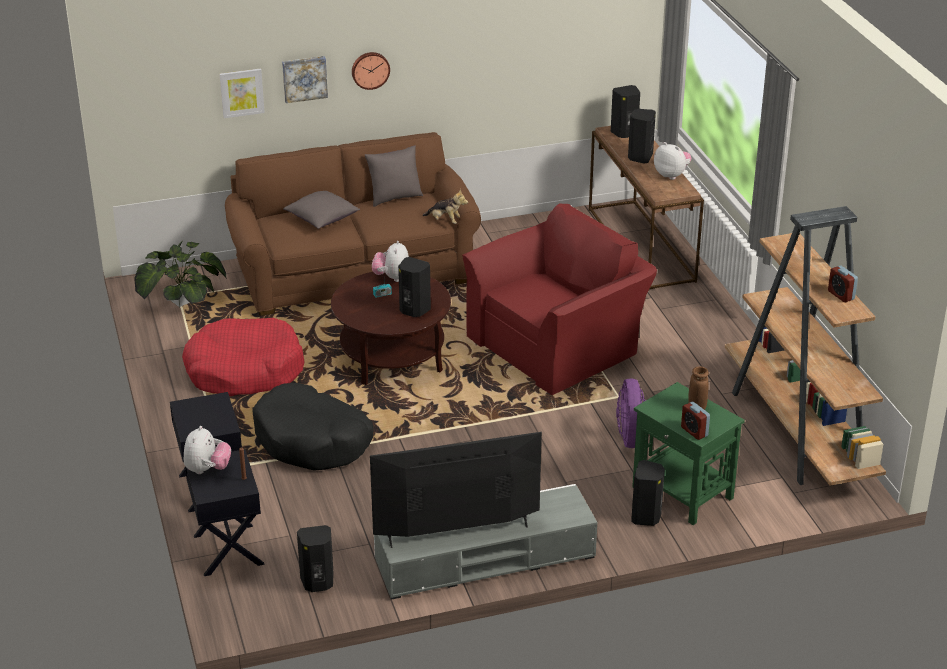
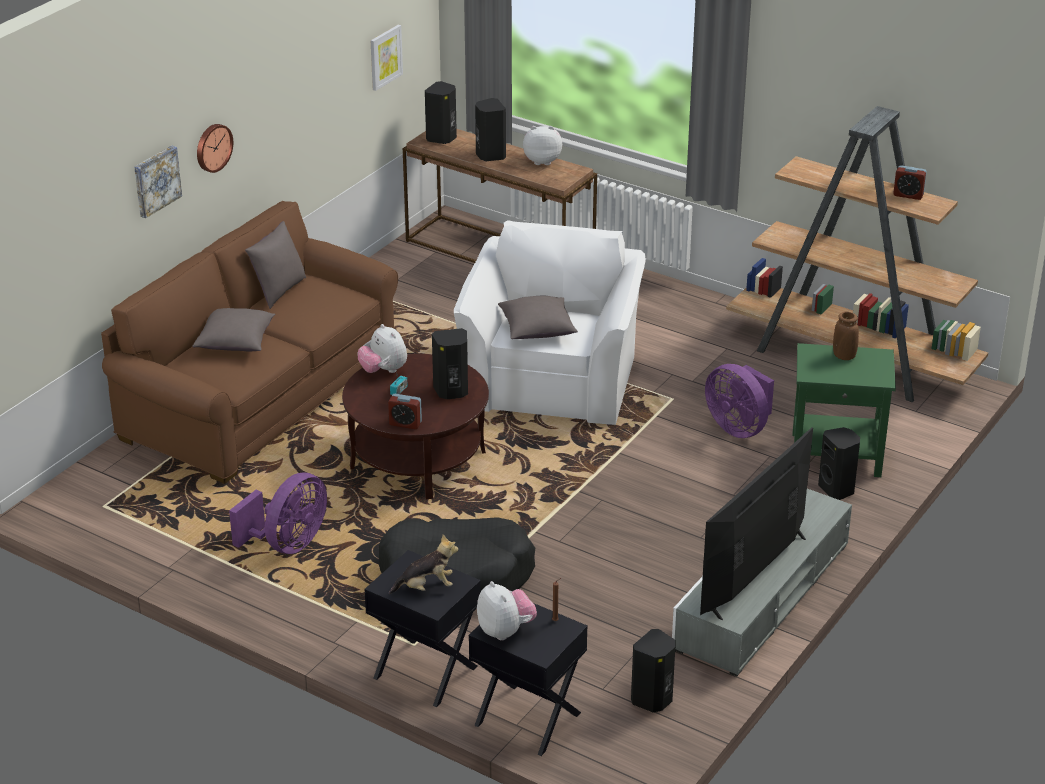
camera: 40 degrees left, 0 degrees up
(183, 299) = (112, 506): potted plant -> none
(241, 92) = (100, 221): picture -> picture (385, 57)
(244, 370) = (288, 544): red dog bed -> purple fan
(445, 221) = (364, 293): plush toy -> plush toy (426, 587)
(529, 296) = (537, 330): none -> grey pillow
(558, 342) = (552, 375): red armchair -> white armchair
(694, 431) = (872, 378): alarm clock -> alarm clock (405, 424)

